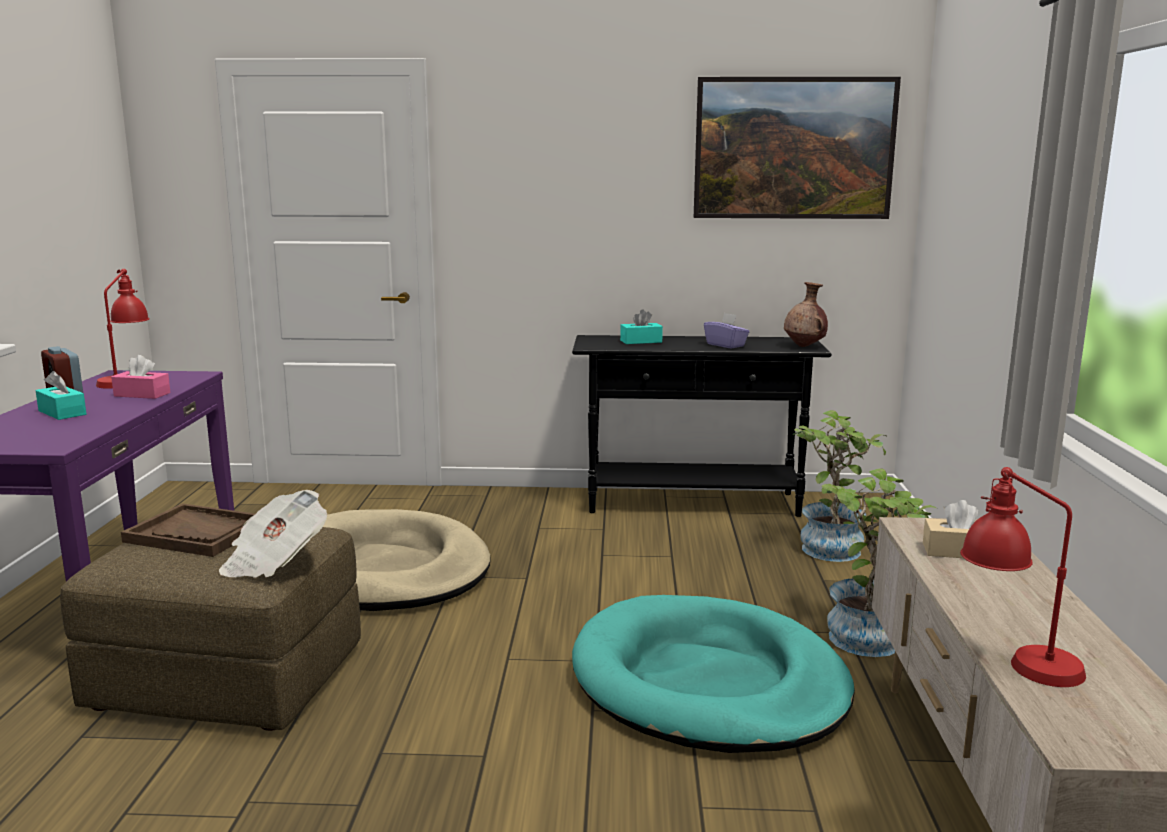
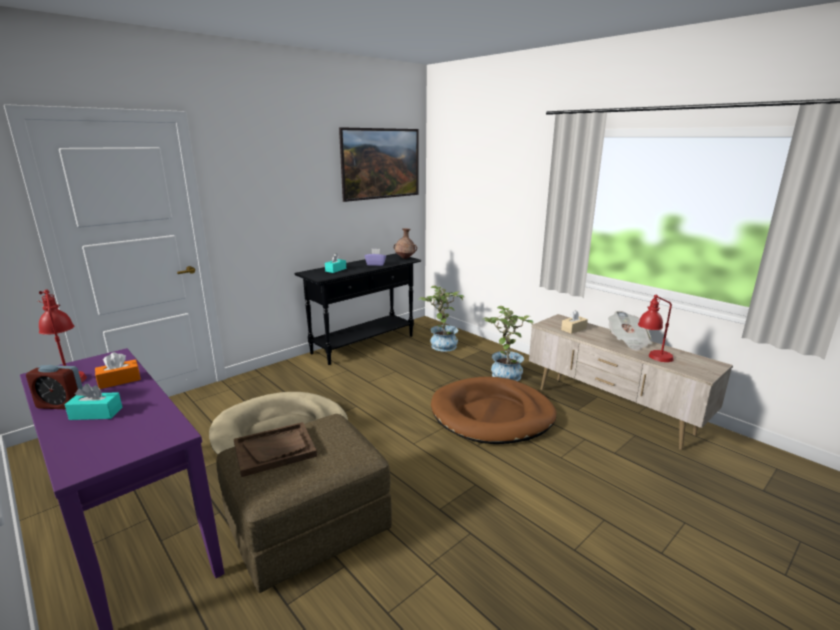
camera: 45 degrees left, 5 degrees up
(142, 394) = (119, 380): pink tissue box -> orange tissue box
(274, 561) = (353, 442): newspaper -> newspaper (628, 341)
(708, 683) = (492, 414): turquoise dog bed -> brown dog bed

